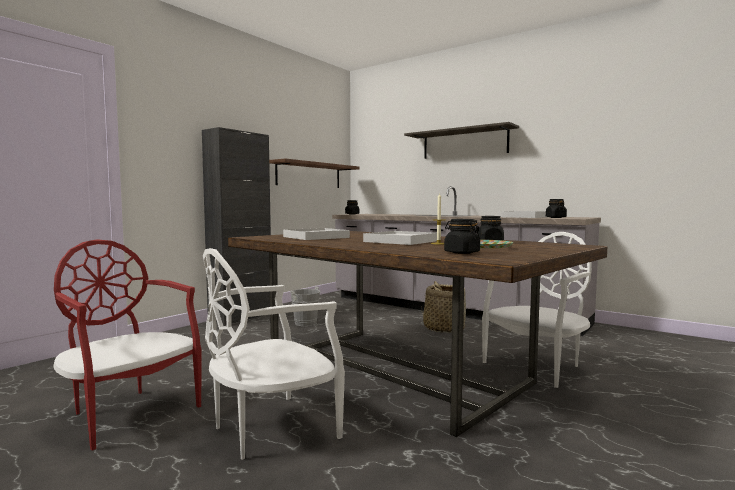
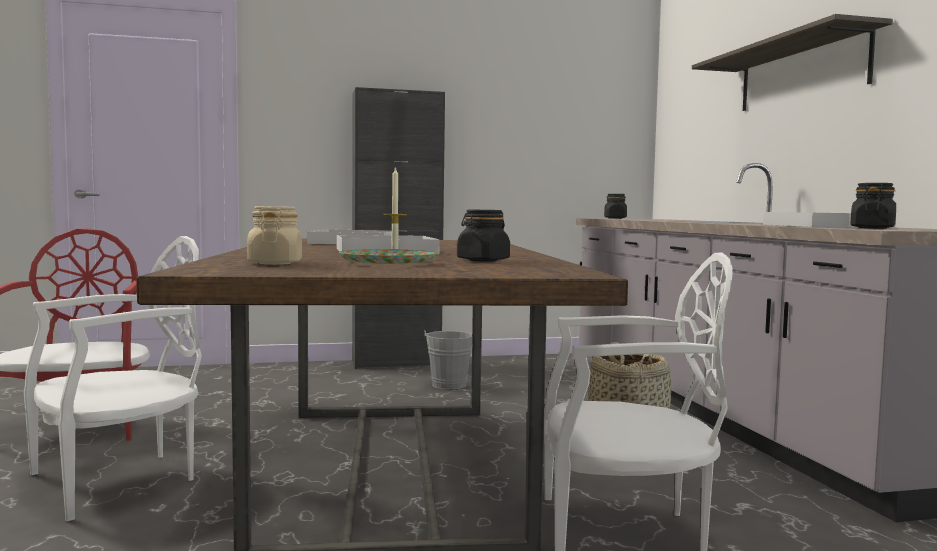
camera: 40 degrees right, 0 degrees up
(271, 429) = (119, 480): white chair -> white chair turned 135 degrees clockwise
(309, 175) = (554, 152): brown shelf -> none
(461, 252) = (275, 263): black jar -> beige jar

